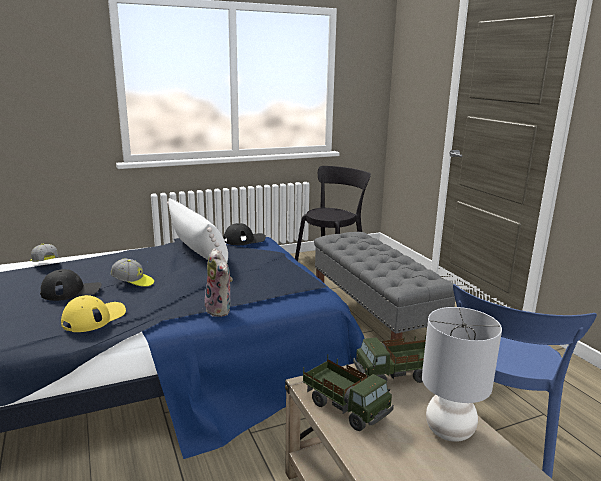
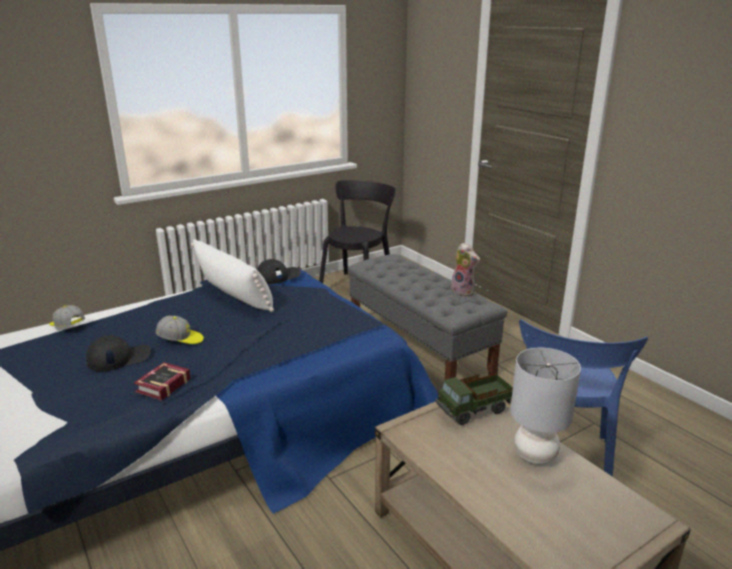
camera: 10 degrees left, 5 degrees up
(94, 318) = (161, 386): yellow cap -> book
(220, 310) = (287, 362): plush toy -> plush toy (464, 291)
(345, 408) = (439, 447): toy truck -> none

